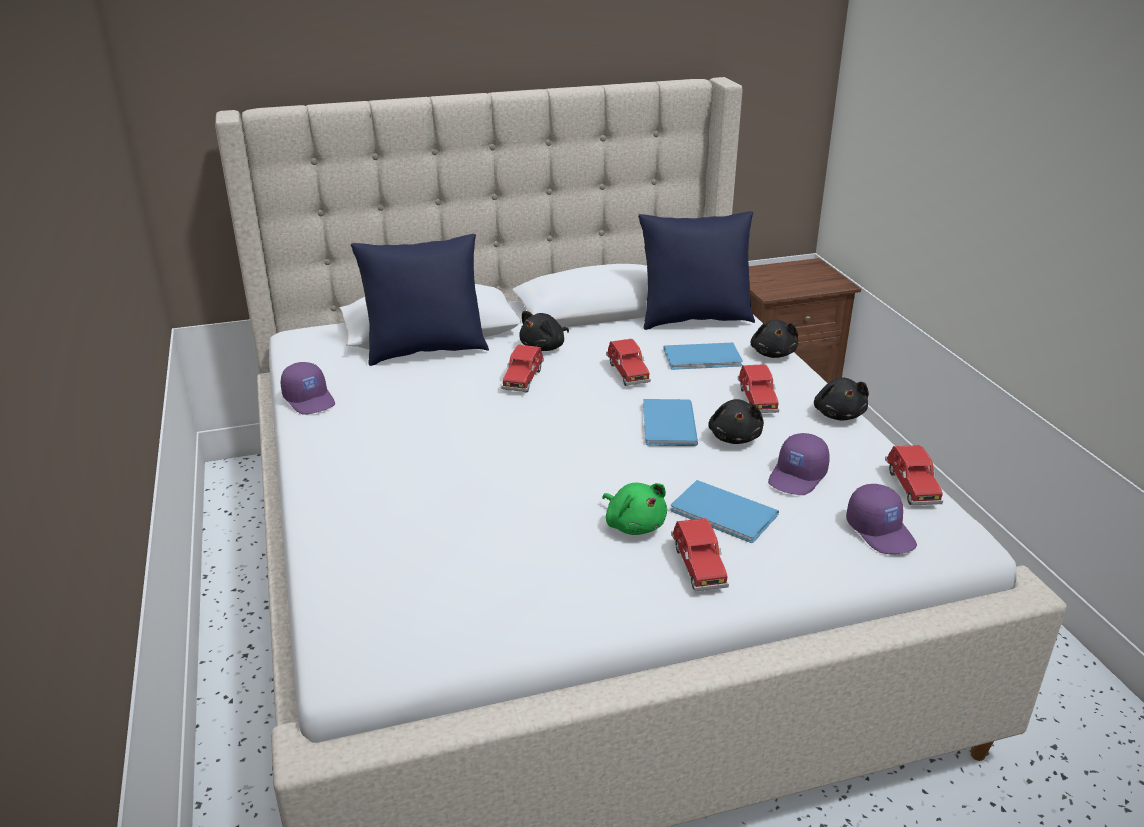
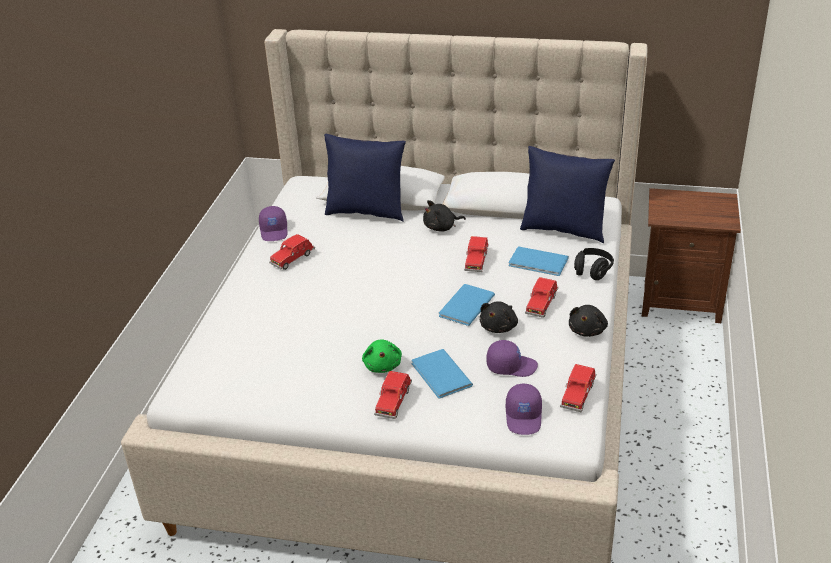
camera: 30 degrees right, 5 degrees up
(523, 379) = (407, 248): red toy car -> red toy car (293, 259)
(773, 353) = (592, 271): black plush toy -> black headphones
(798, 477) = (511, 366): purple cap -> purple cap turned 150 degrees counterclockwise

